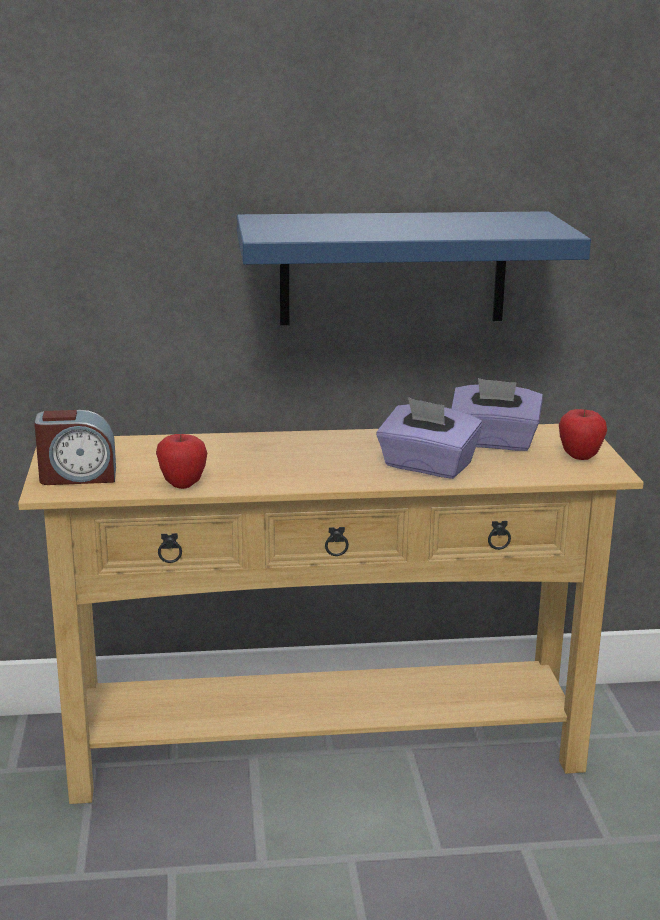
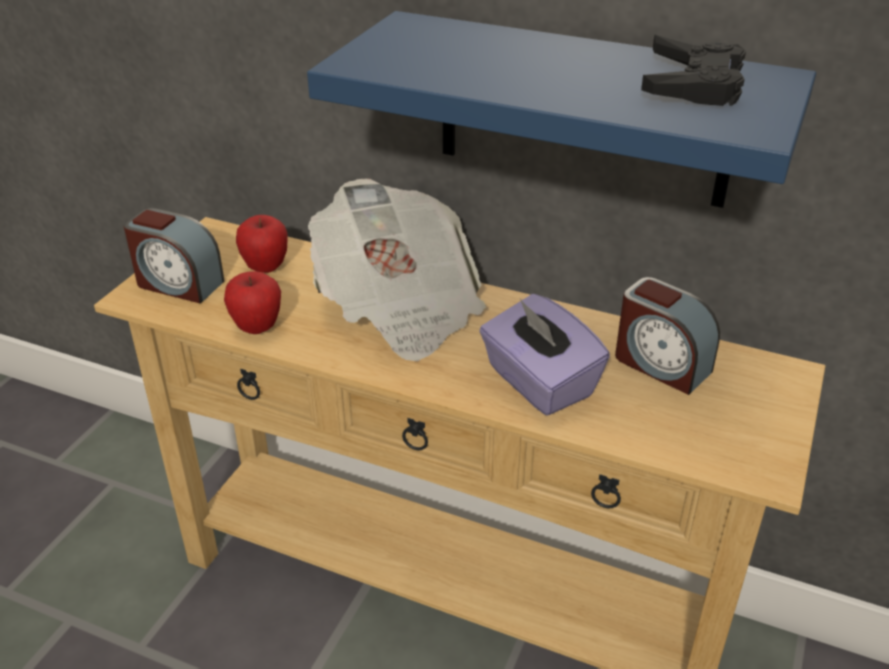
camera: 30 degrees right, 15 degrees up
(278, 453) = (399, 307): none -> newspaper
(493, 221) = (692, 83): none -> black game controller
(493, 442) = (660, 364): purple tissue box -> alarm clock
(580, 457) = (750, 429): apple -> apple (265, 267)

